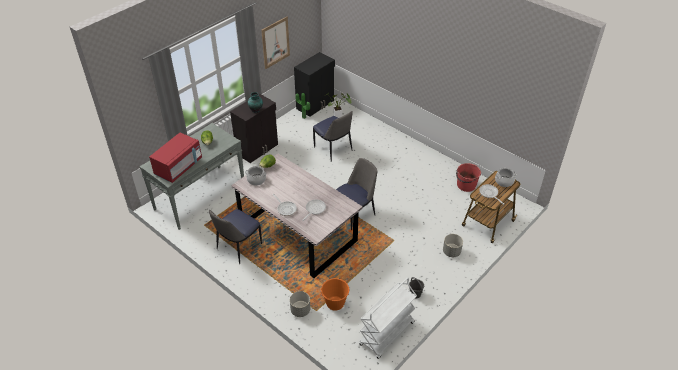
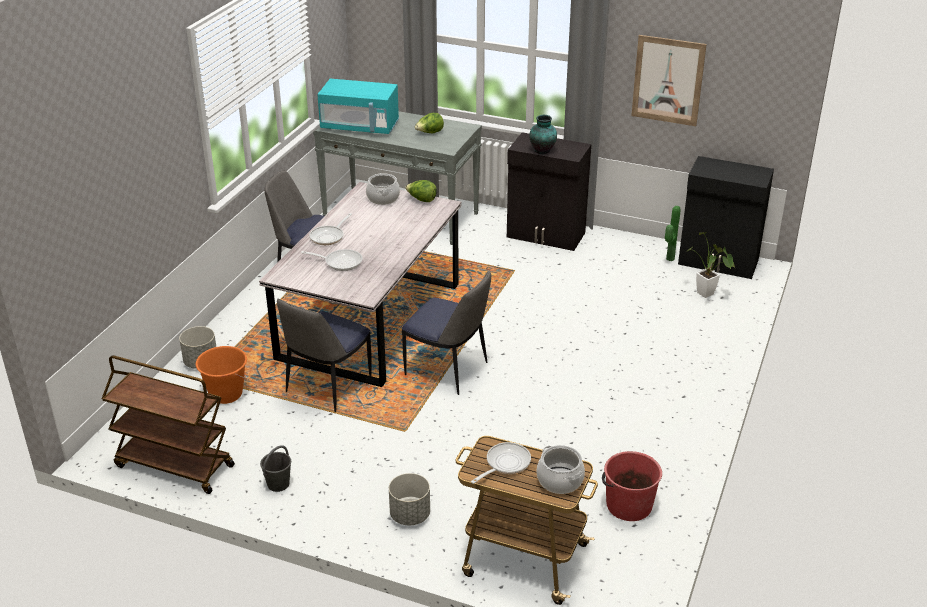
camera: 70 degrees right, 10 degrees down
(179, 167) = (360, 127): red microwave -> turquoise microwave
(333, 149) = (606, 310): chair -> chair (327, 387)
(387, 334) = (173, 466): white cart -> brown cart

